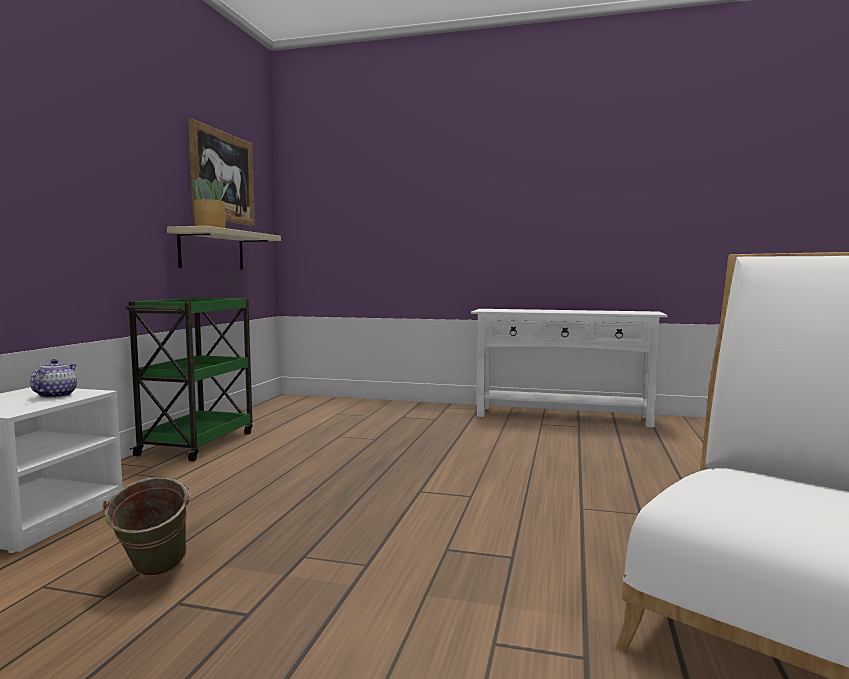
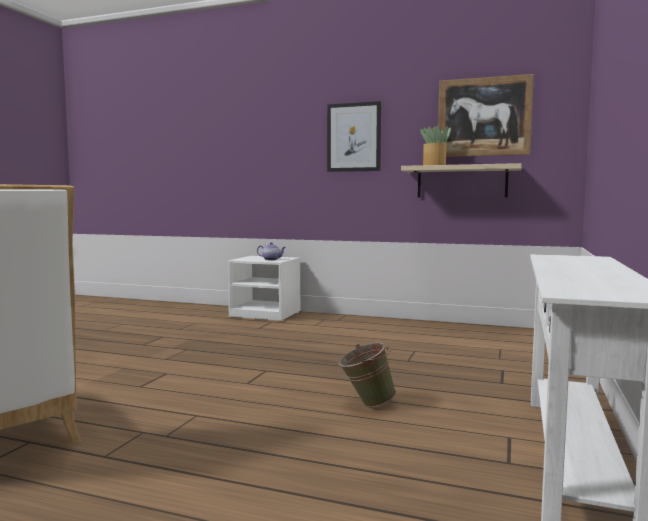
camera: 95 degrees right, 0 degrees up
(102, 166) = (354, 137): none -> picture
(153, 575) = (191, 332): green bucket -> green bucket (366, 404)
(198, 443) = (388, 323): green cart -> none

